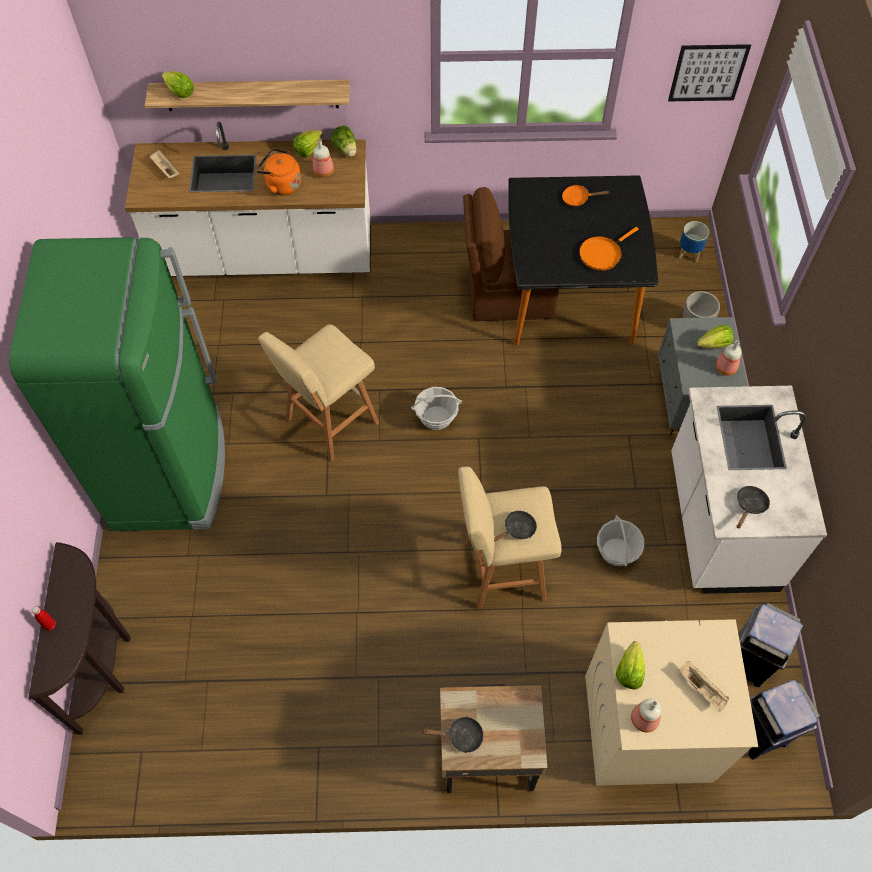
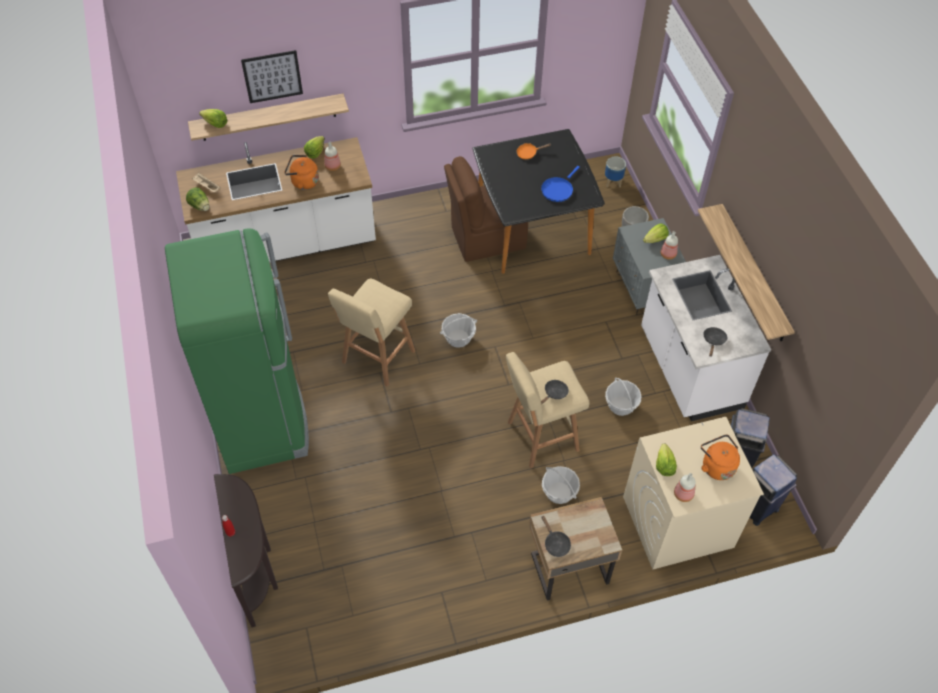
camera: 15 degrees left, 5 degrees down
(346, 150) = (344, 147): lettuce -> lettuce (200, 206)
(461, 736) = (555, 543): black frying pan -> black frying pan turned 75 degrees clockwise
(504, 651) = (559, 493): none -> basket
(602, 254) = (558, 189): orange frying pan -> blue frying pan
(702, 688) = (716, 466): beige tray -> orange kettle
(708, 73) = (605, 45): picture -> picture (272, 76)
(827, 427) = (753, 274): none -> shelf

